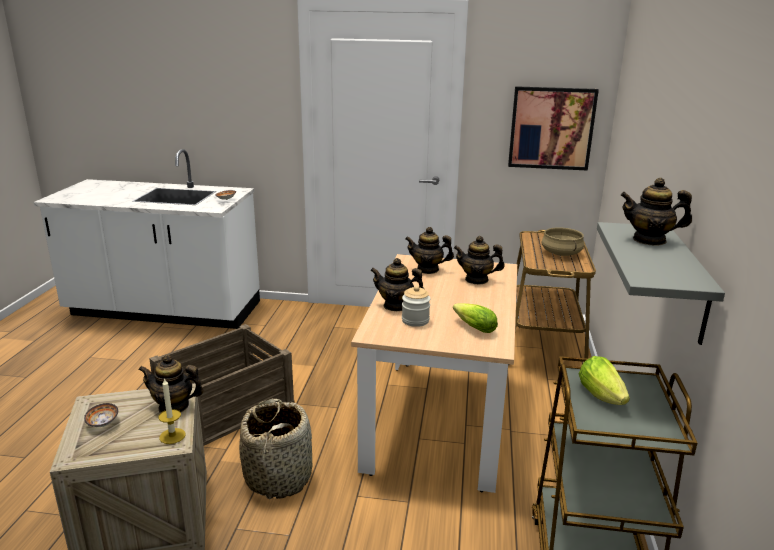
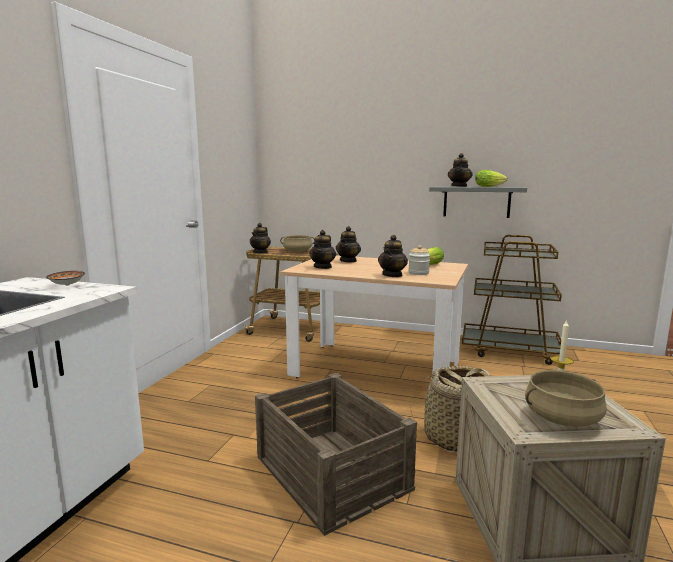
camera: 80 degrees left, 10 degrees down
(103, 423) = (562, 418): bowl -> beige cooking pot
(174, 406) = (510, 384): teapot -> teapot (260, 252)
(551, 128) = (239, 171): picture -> none
(603, 396) = (512, 252): lettuce -> lettuce (491, 186)

